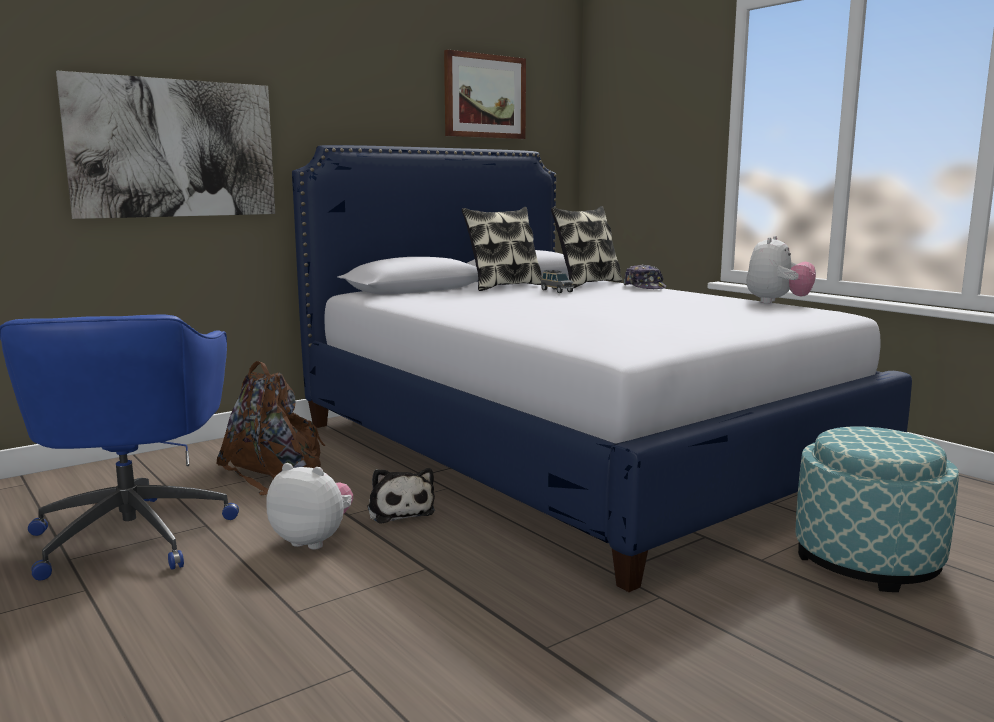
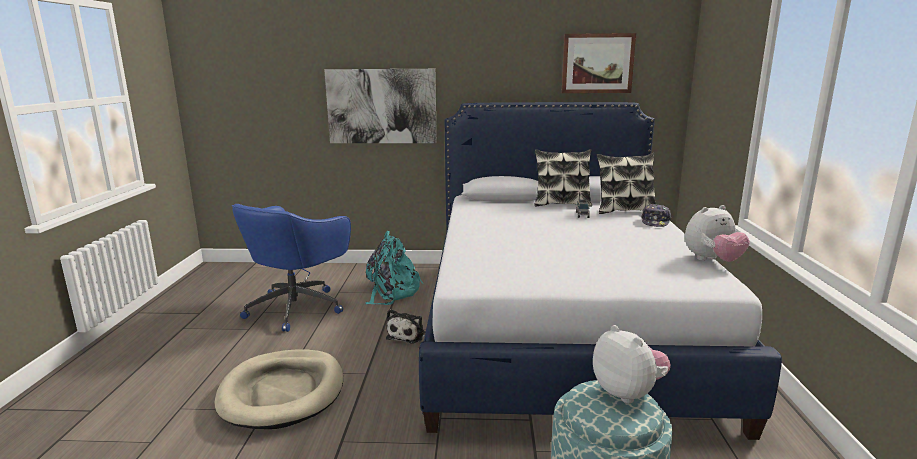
camera: 40 degrees right, 5 degrees up
(275, 472) = (392, 292): brown backpack -> turquoise backpack
(313, 540) = (349, 337): plush toy -> plush toy (628, 392)
(337, 637) = (283, 392): none -> beige dog bed

